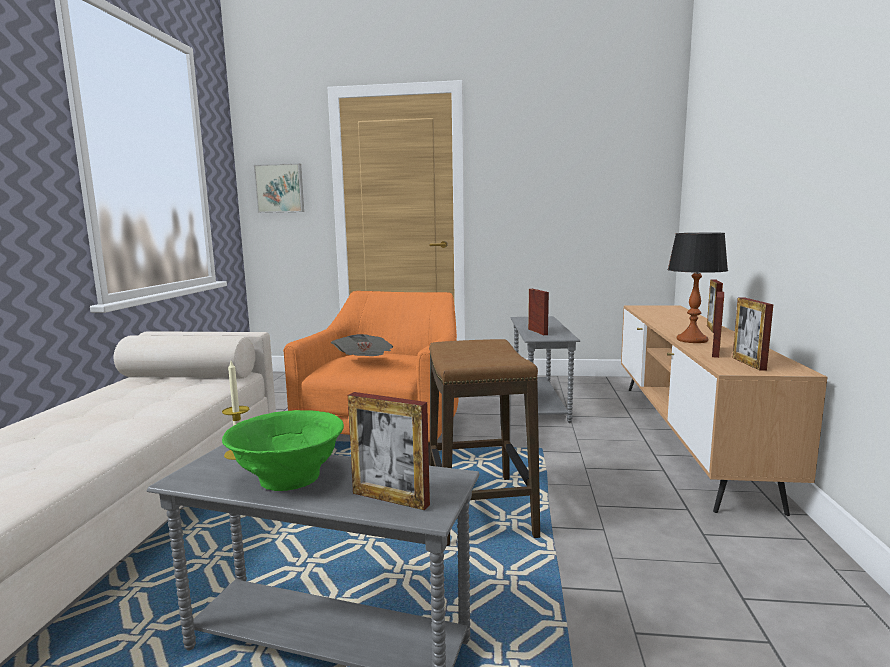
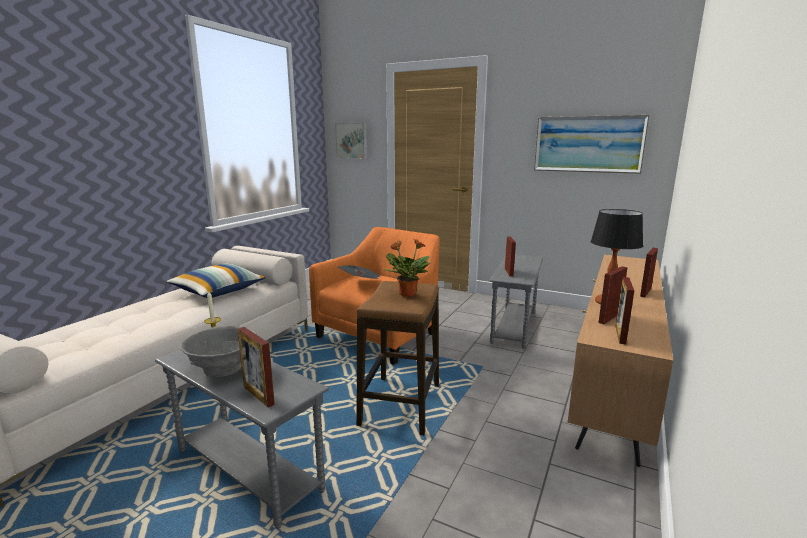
camera: 20 degrees right, 5 degrees up
(148, 395) = (218, 291): none -> pillow
(288, 478) = (222, 368): green bowl -> grey bowl
(484, 350) = (407, 294): none -> potted plant
(587, 183) = (588, 144): none -> picture

